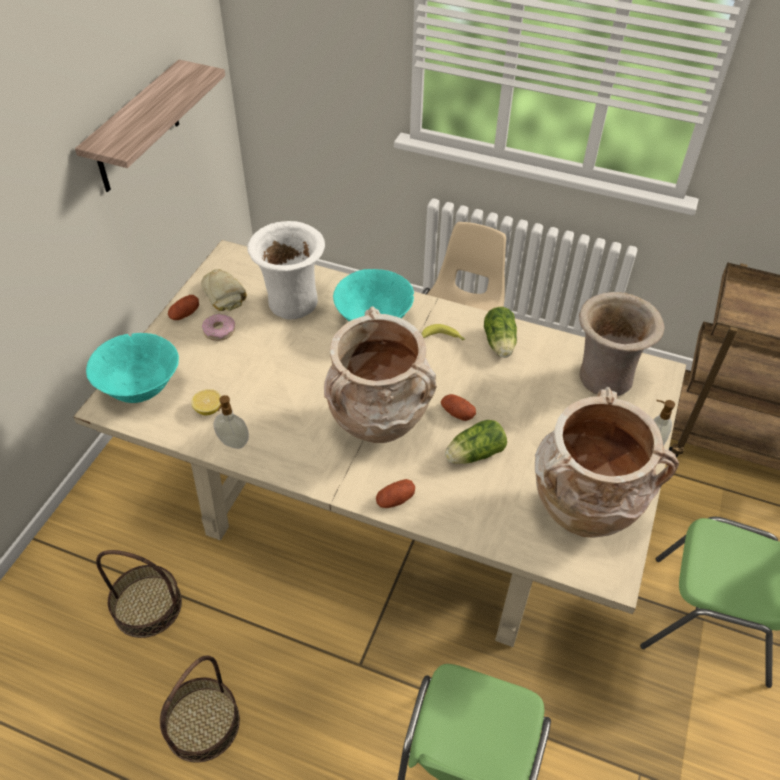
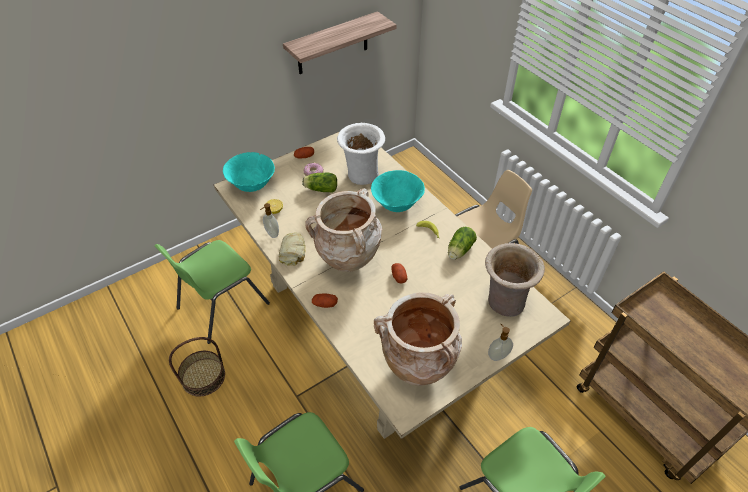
camera: 35 degrees right, 0 degrees up
(147, 606) = (221, 306): basket -> green chair
(224, 294) = (332, 154): bread -> bread (293, 251)
(473, 454) = (387, 303): lettuce -> lettuce (320, 189)

